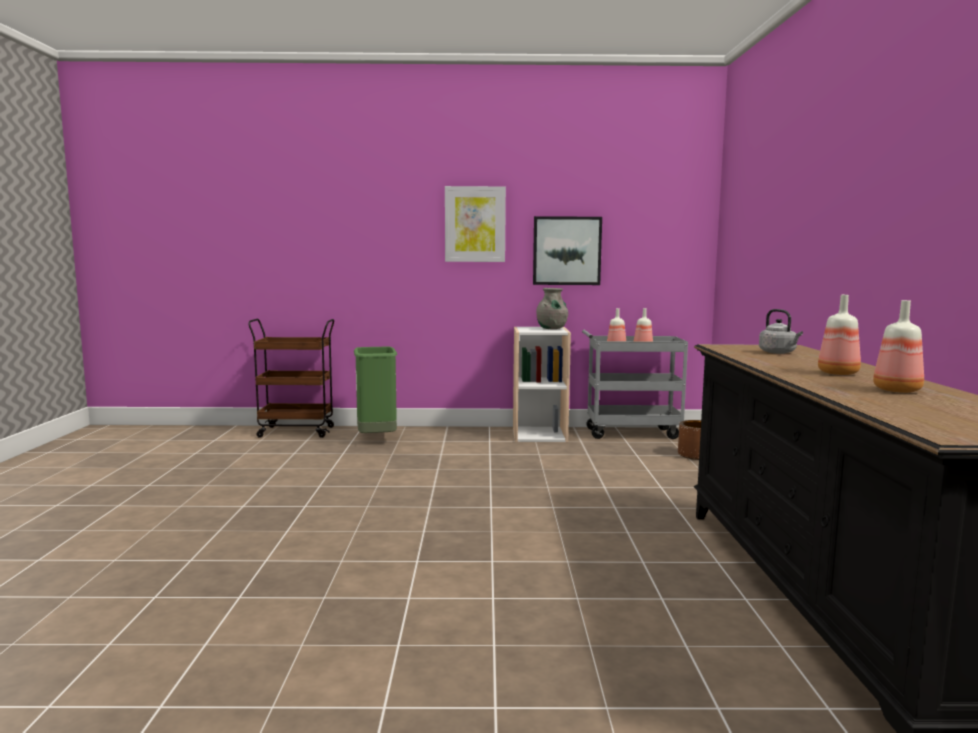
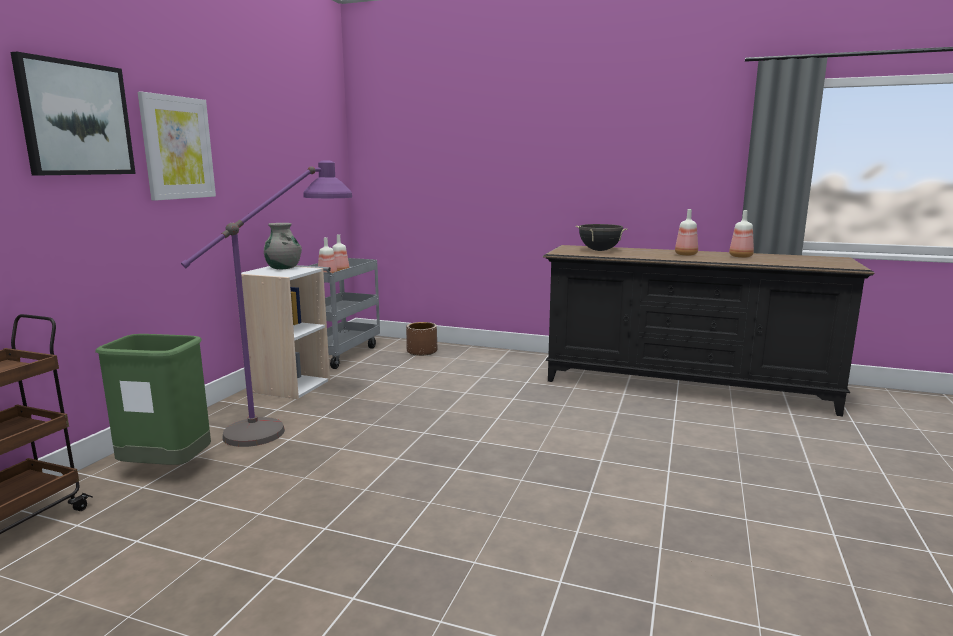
camera: 70 degrees left, 5 degrees up
(473, 448) = (291, 420): none -> purple floor lamp
(566, 251) = (261, 180): picture -> picture (76, 119)
(779, 352) = (599, 250): grey kettle -> black cooking pot

